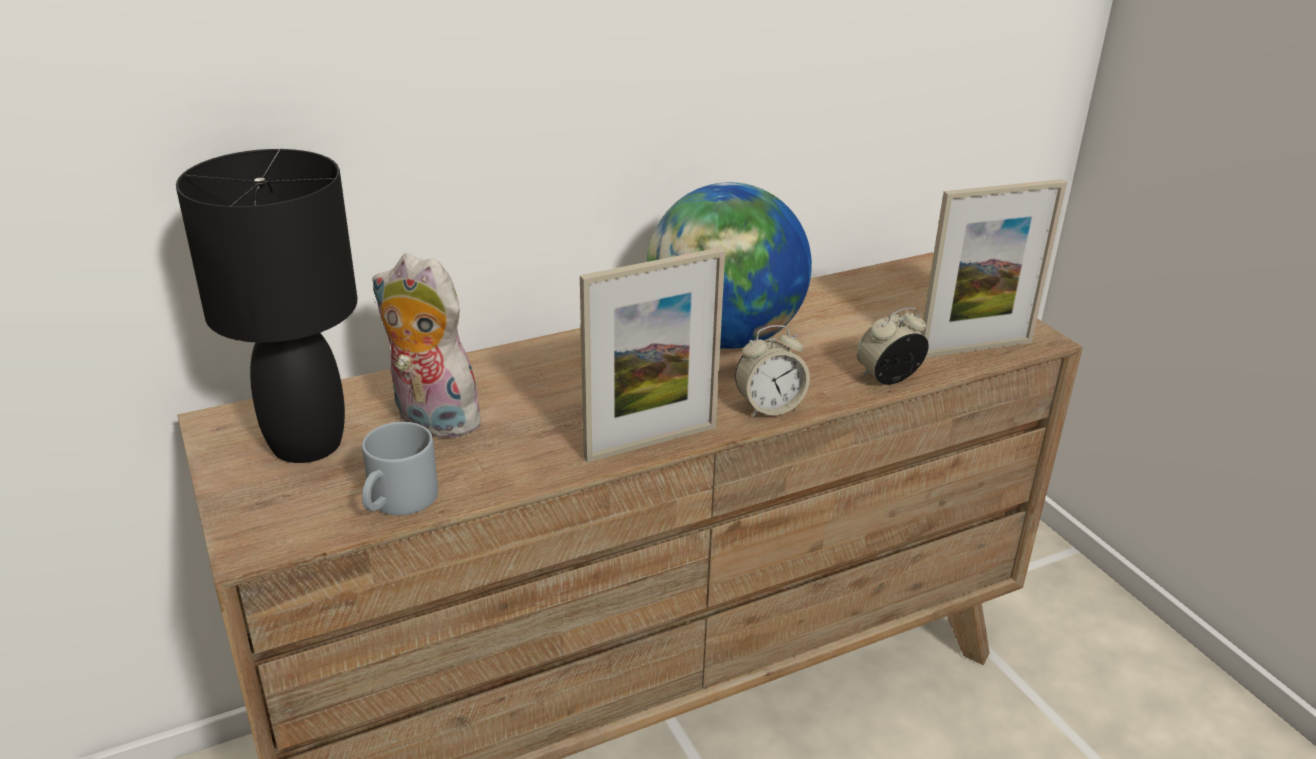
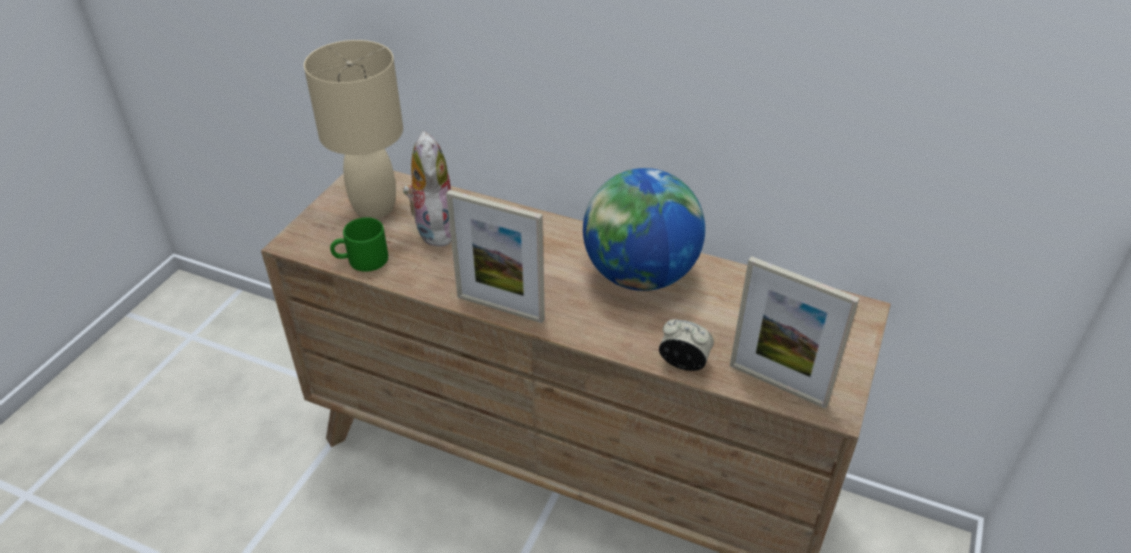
camera: 50 degrees right, 10 degrees up
(306, 443) = (374, 207): black table lamp -> beige table lamp
(398, 502) = (361, 261): grey mug -> green mug
(769, 407) = (588, 332): alarm clock -> none

